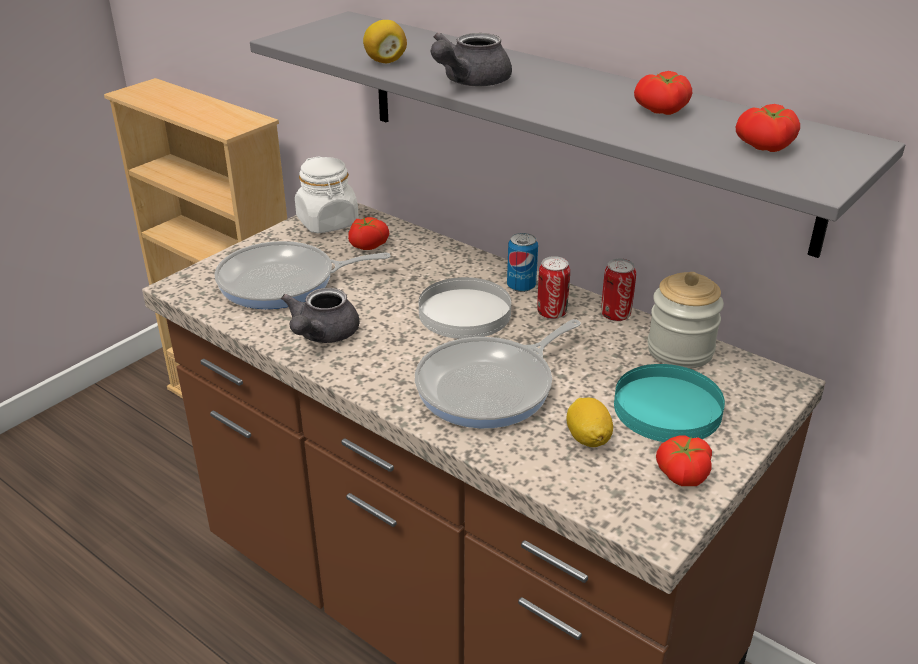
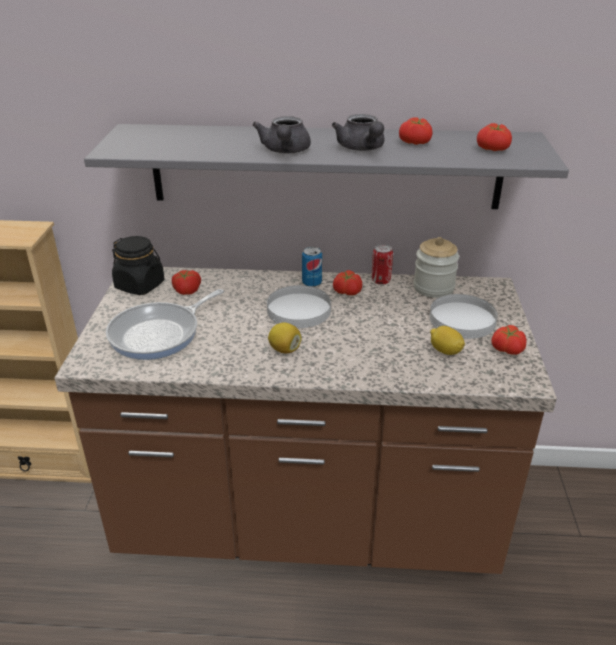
camera: 35 degrees left, 0 degrees up
(322, 335) = (228, 356): grey teapot -> grey teapot (362, 149)
(328, 222) = (140, 285): white jar -> black jar
(385, 61) = (209, 150): lemon -> lemon (284, 349)
(491, 387) = (365, 345): frying pan -> none
(551, 313) = (346, 292): can -> tomato
(668, 408) = (463, 319): turquoise plate -> white plate

